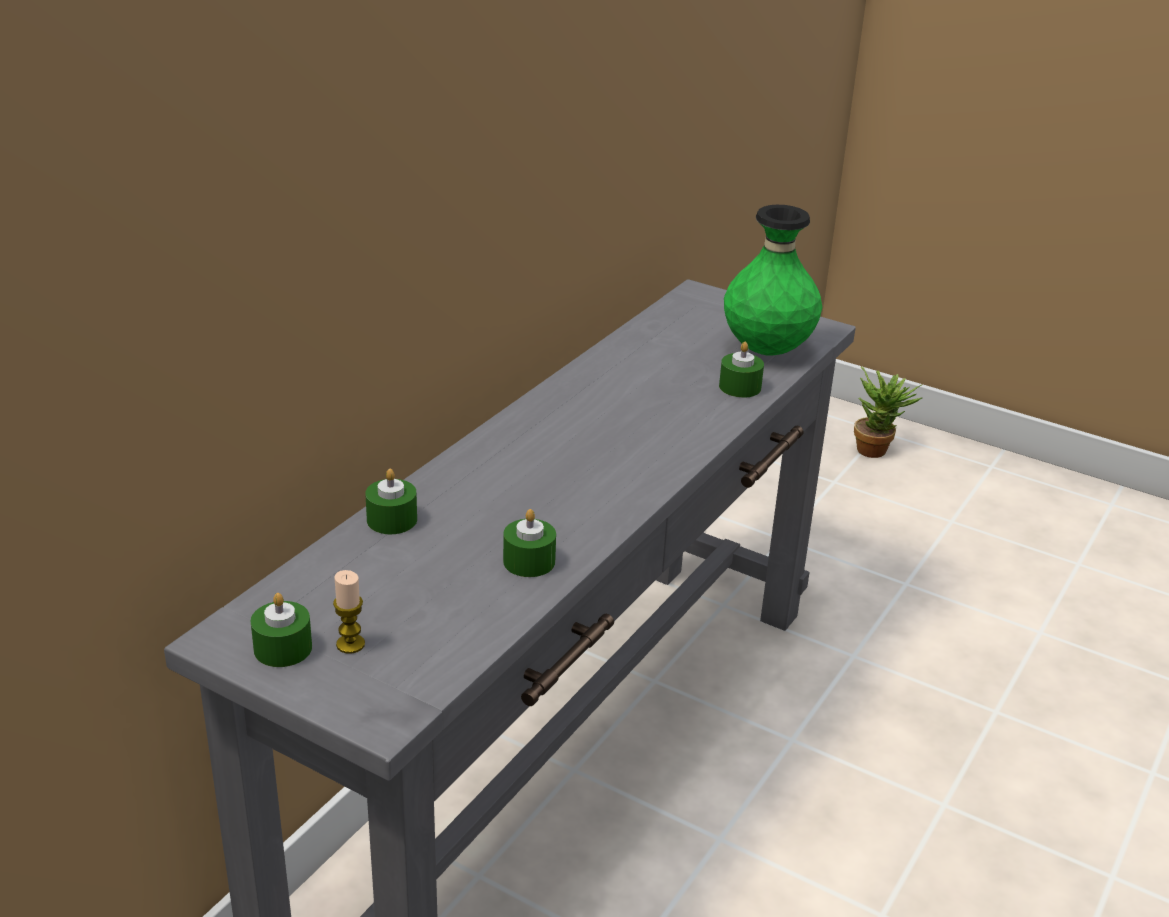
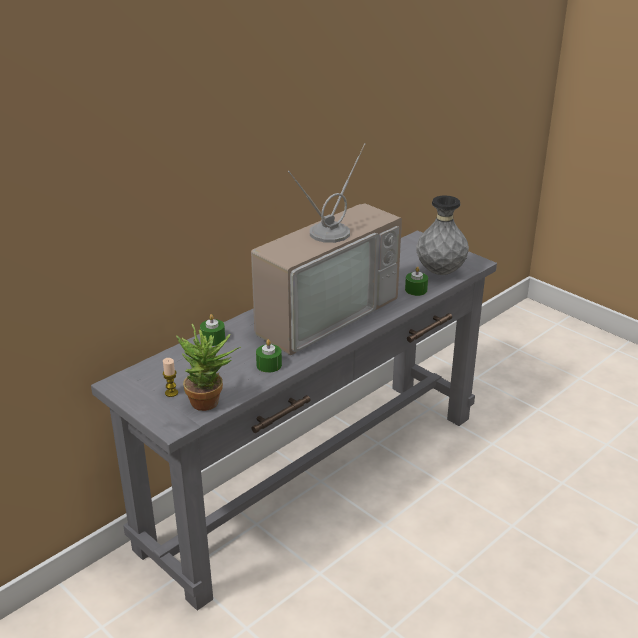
camera: 15 degrees right, 0 degrees up
(283, 648) = (141, 391): green candle -> none
(585, 444) = (322, 312): none -> television
(767, 351) = (440, 272): green vase -> grey vase
(877, 450) = (551, 334): potted plant -> potted plant (210, 403)

